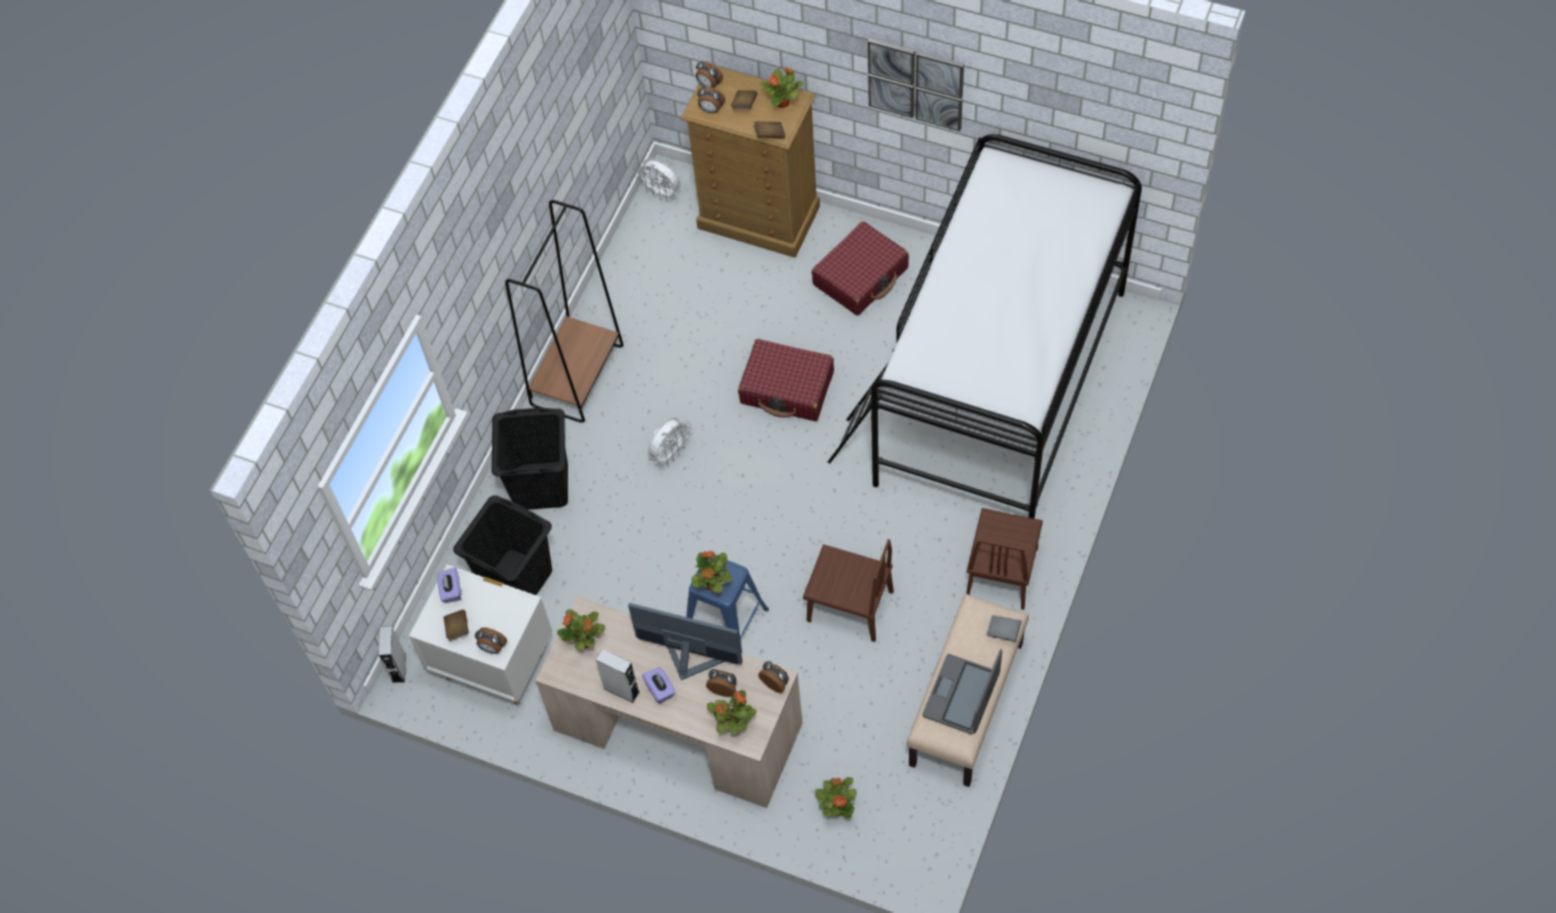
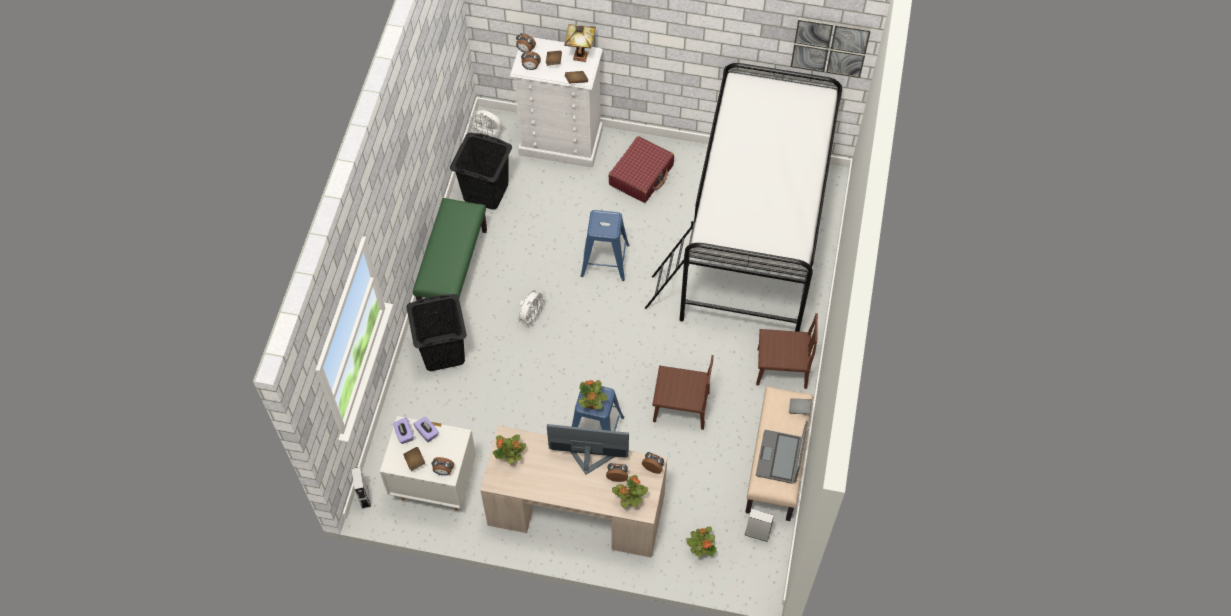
camera: 15 degrees left, 0 degrees up
(517, 579) = (439, 420): black laundry basket -> black laundry basket (486, 192)
(577, 376) = (453, 270): clothes rack -> green bench
(621, 690) = (544, 488): grey speaker -> grey speaker (757, 534)
(660, 689) = (572, 483): purple tissue box -> purple tissue box (427, 432)
(759, 217) = (561, 142): brown dresser -> white dresser
(783, 102) = (581, 57): potted plant -> table lamp
(787, 388) = (605, 260): red suitcase -> blue stool
(916, 83) = (677, 33): picture -> picture (830, 46)
(1002, 572) = (781, 368): brown chair -> brown chair turned 90 degrees counterclockwise

